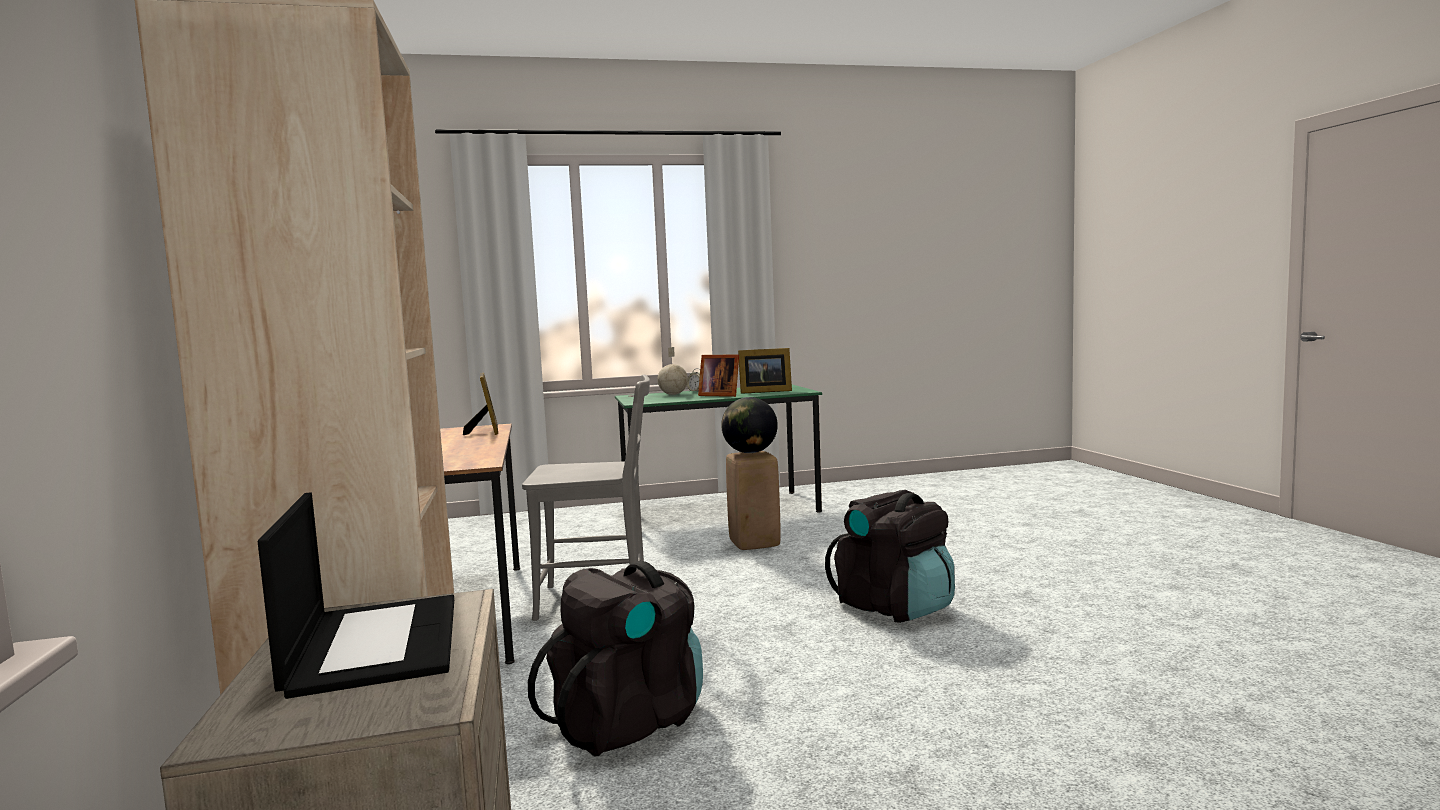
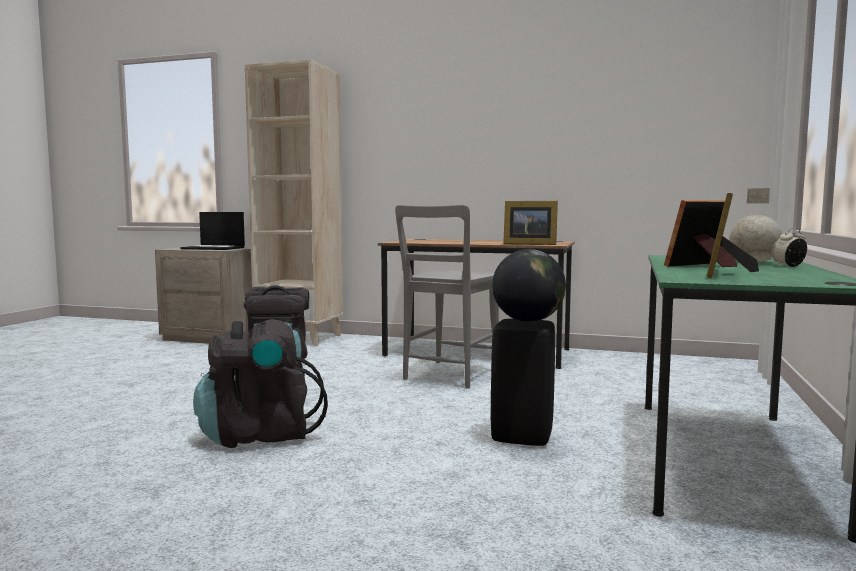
camera: 120 degrees right, 0 degrees up
(754, 544) = (521, 436): beige stool -> black stool

